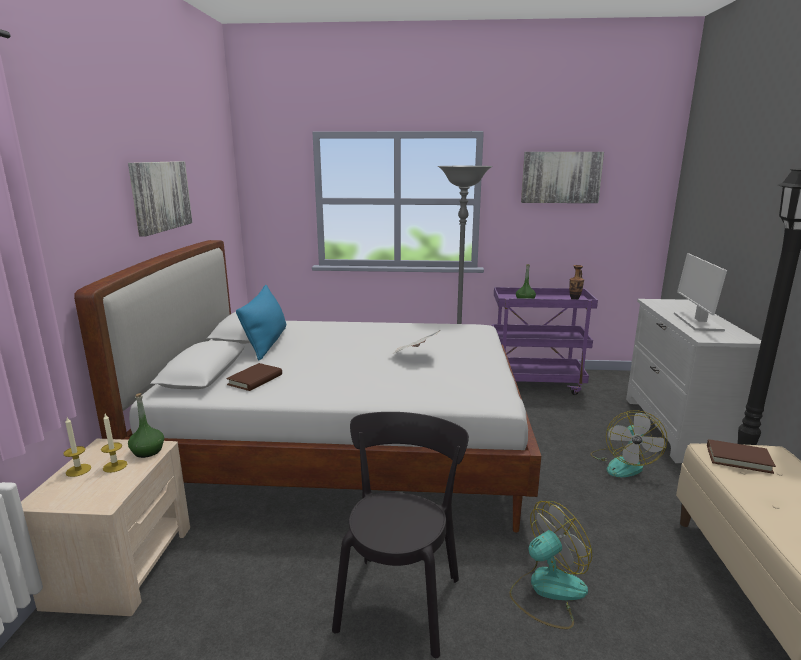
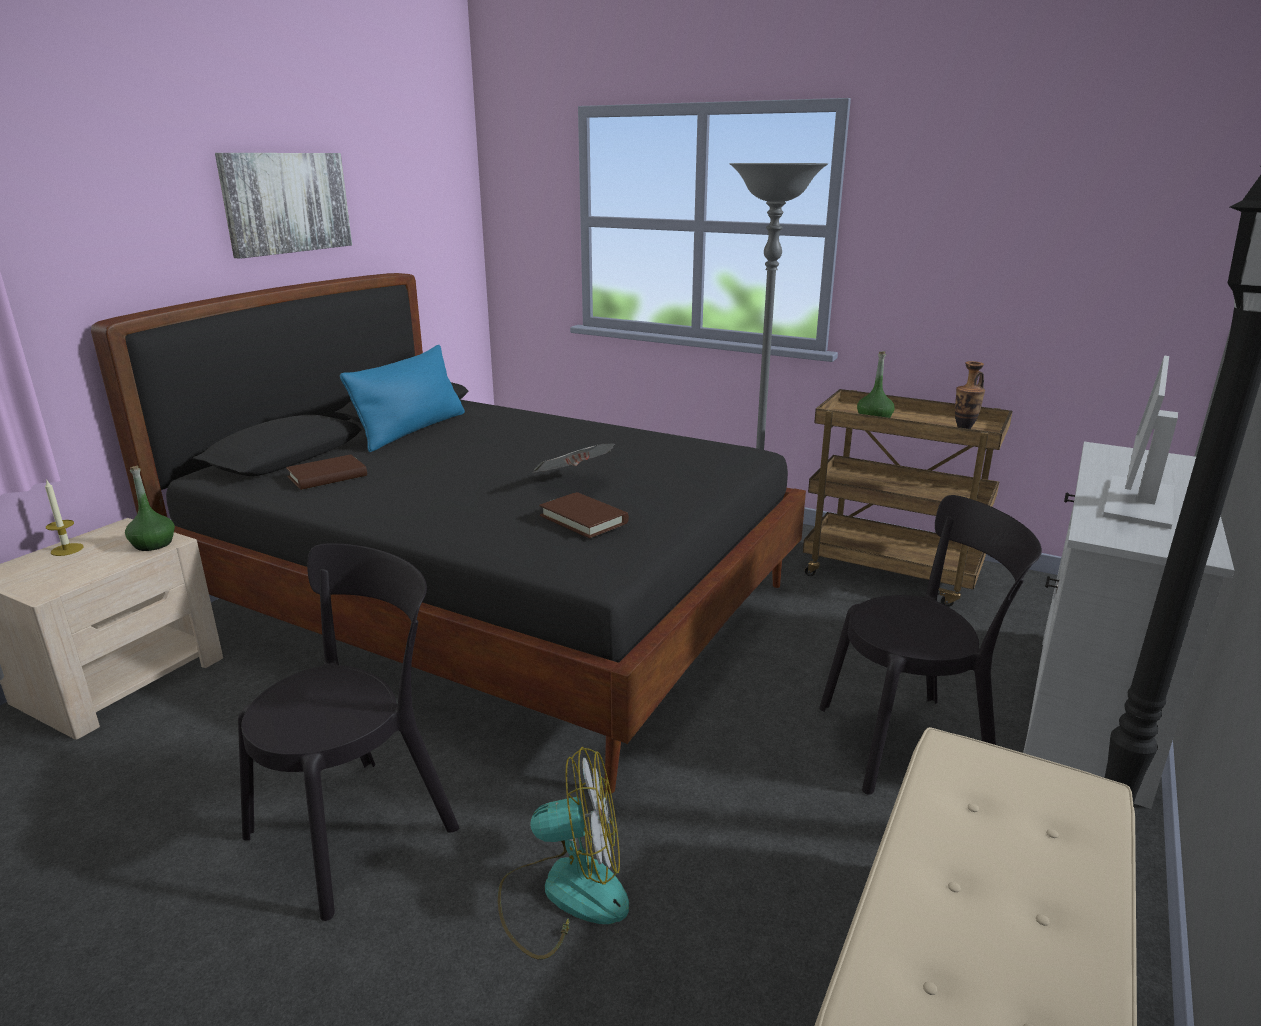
camera: 25 degrees right, 5 degrees up
(115, 466) = (103, 553): candle -> none
(345, 448) = (495, 606): white bed -> black bed
(536, 384) = (892, 574): purple cart -> brown cart
(561, 177) = (994, 188): picture -> none
(623, 463) = (912, 742): fan -> black chair
(738, 459) = (991, 781): brown book -> brown book (583, 519)

